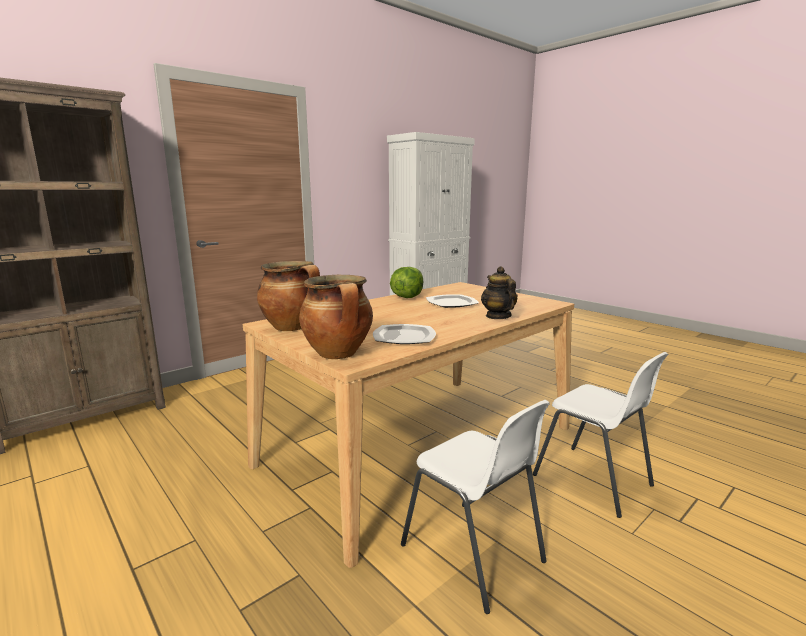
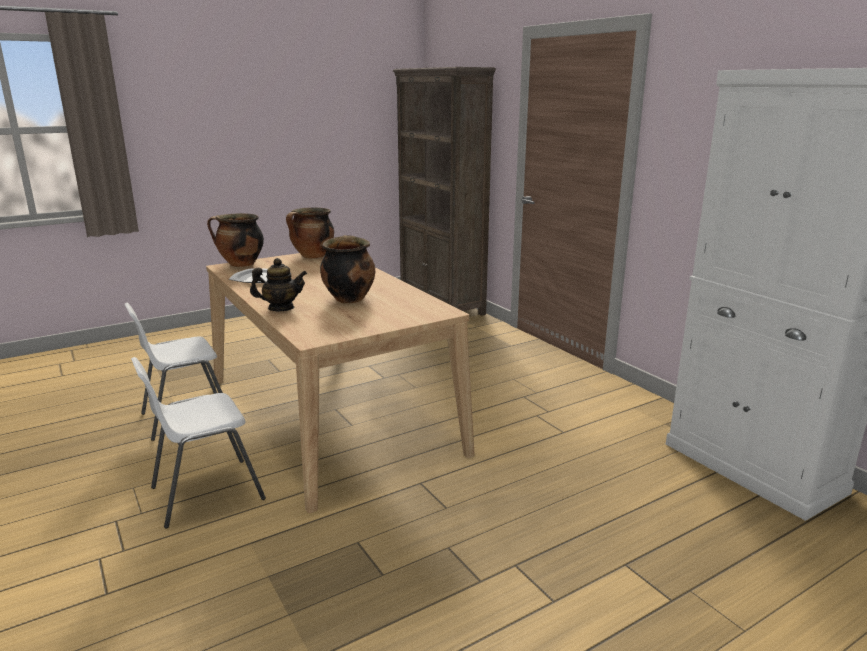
camera: 100 degrees right, 5 degrees up
(406, 297) = (389, 286): lettuce -> none
(451, 303) = (348, 298): plate -> cooking pot

